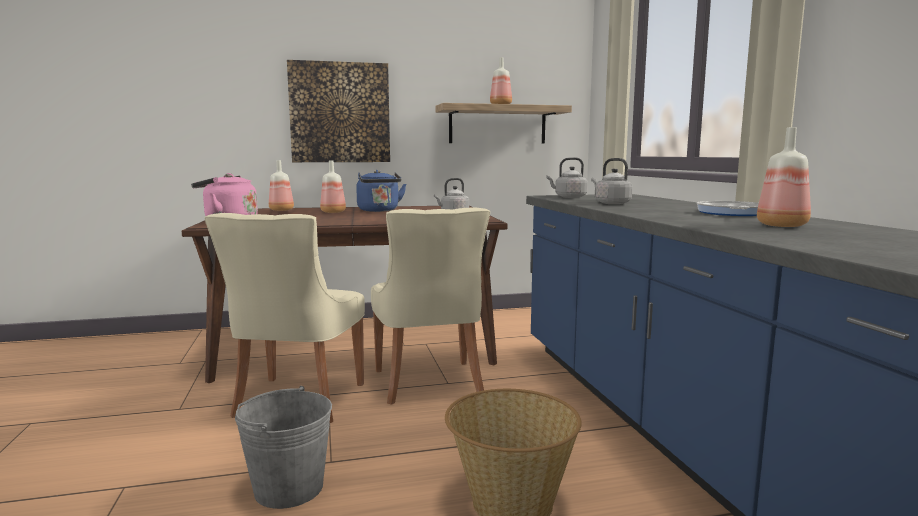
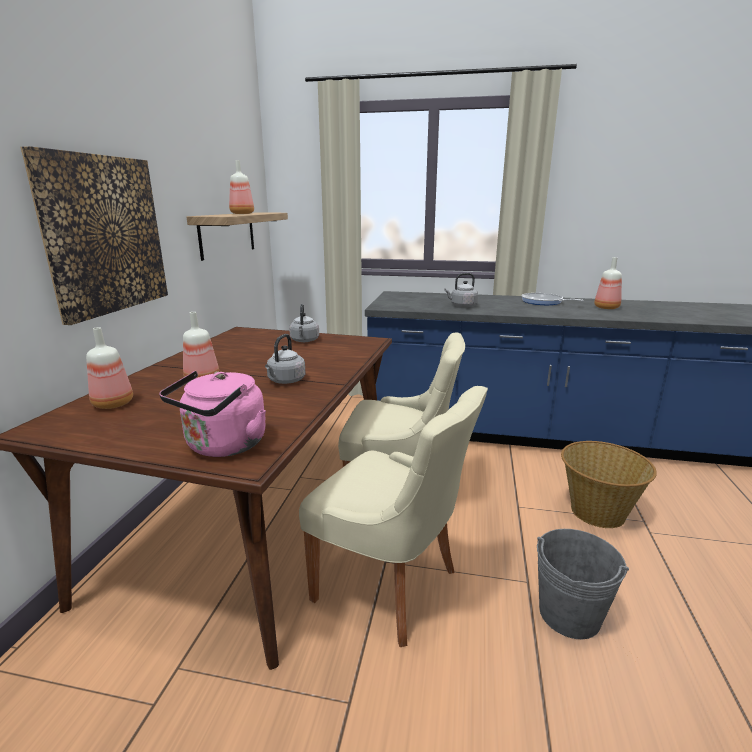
camera: 65 degrees left, 10 degrees up
(379, 210) = (227, 360): blue kettle -> none
(568, 197) = (400, 304): grey kettle -> grey kettle (285, 381)

